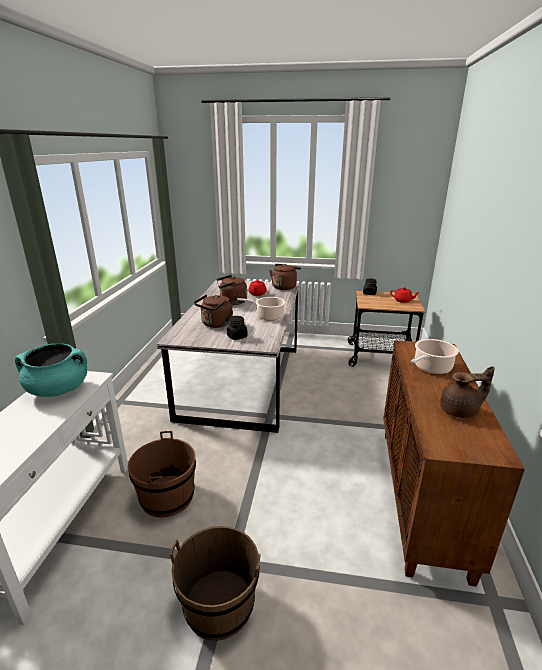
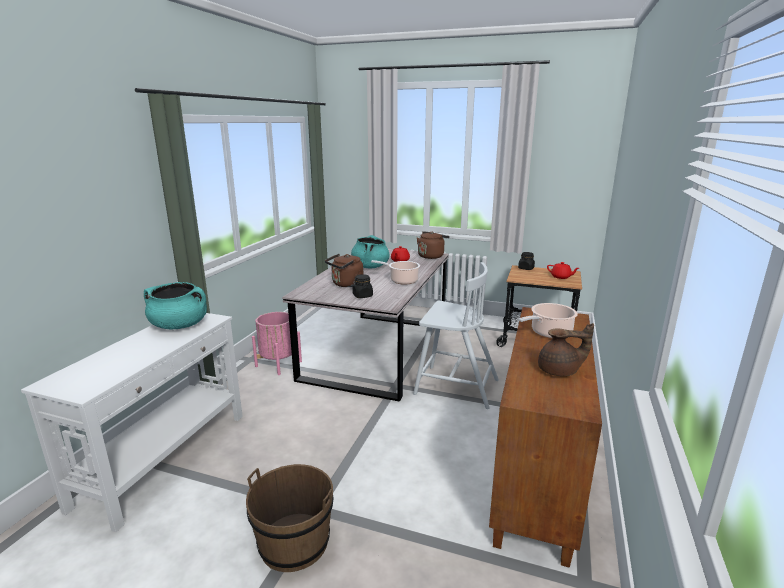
camera: 10 degrees right, 5 degrees down
(150, 404) = (278, 364): none -> pink planter
(167, 496) = (272, 445): brown bucket -> none
(231, 302) = (370, 266): brown kettle -> turquoise cooking pot
(324, 411) = (455, 386): none -> white chair

